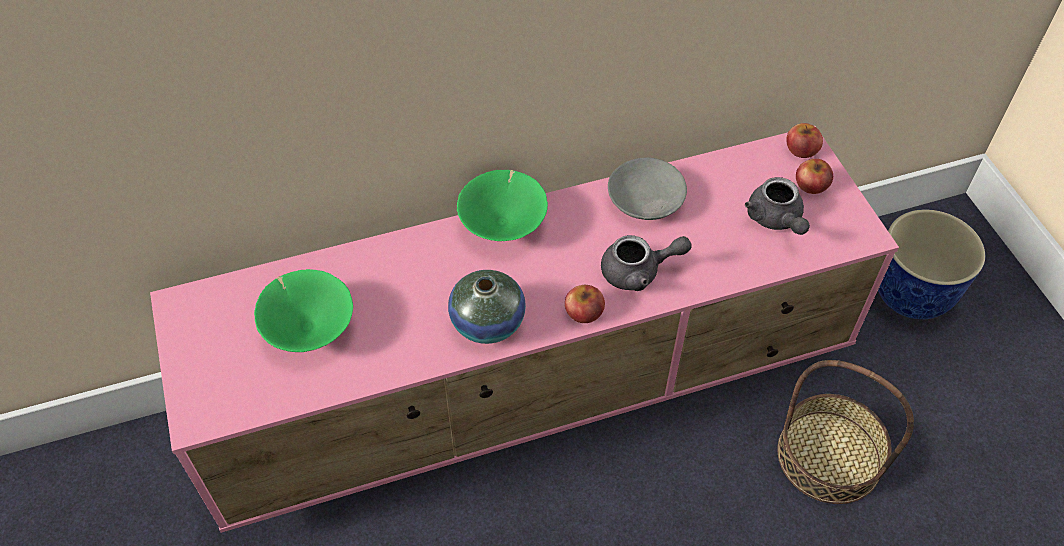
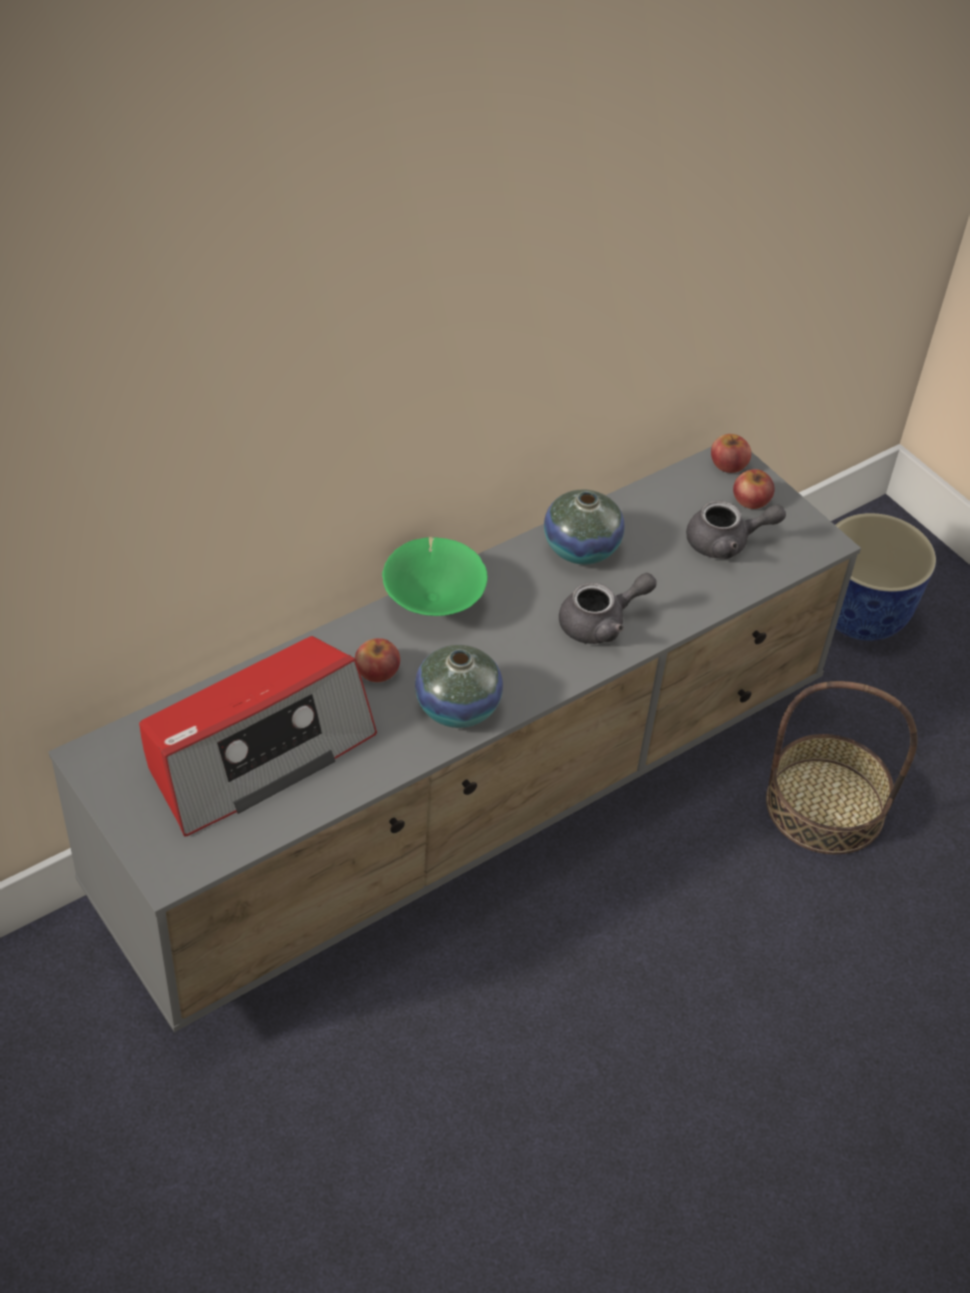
camera: 20 degrees left, 5 degrees down
(308, 328) = (256, 752): green bowl -> radio
(535, 391) = (475, 806): pink tv stand -> grey tv stand
(584, 312) = (558, 675): apple -> apple (377, 670)
(645, 201) = (581, 548): grey bowl -> vase
(776, 220) = (726, 543): grey teapot -> grey teapot turned 60 degrees counterclockwise

